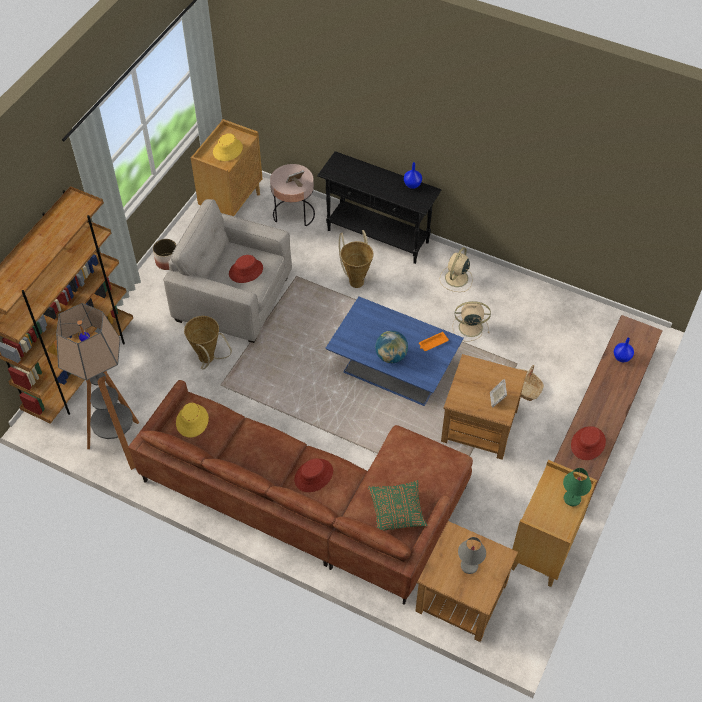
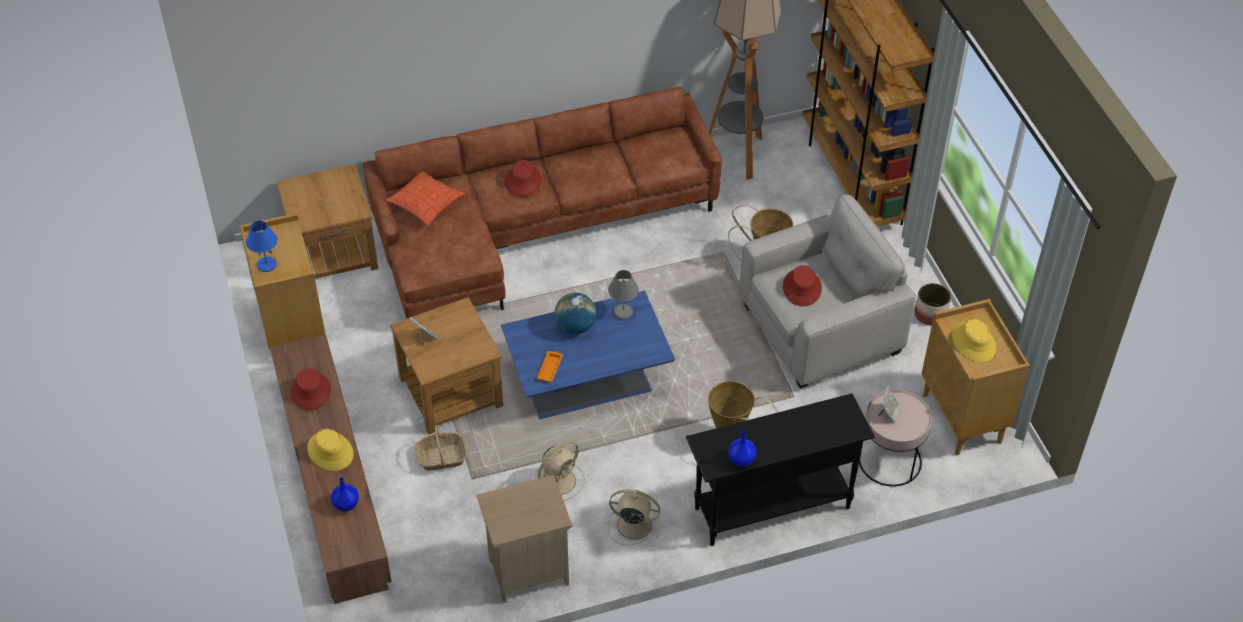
camera: 135 degrees right, 5 degrees down
(192, 421) = (670, 147): yellow hat -> yellow hat (330, 451)
(397, 511) = (425, 204): green pillow -> orange pillow
(456, 279) = (632, 525): beige fan -> beige fan turned 60 degrees counterclockwise
(469, 566) = (322, 199): grey table lamp -> grey table lamp (623, 313)
(532, 297) = (526, 569): none -> beige nightstand
(572, 499) = (266, 265): green table lamp -> blue table lamp

